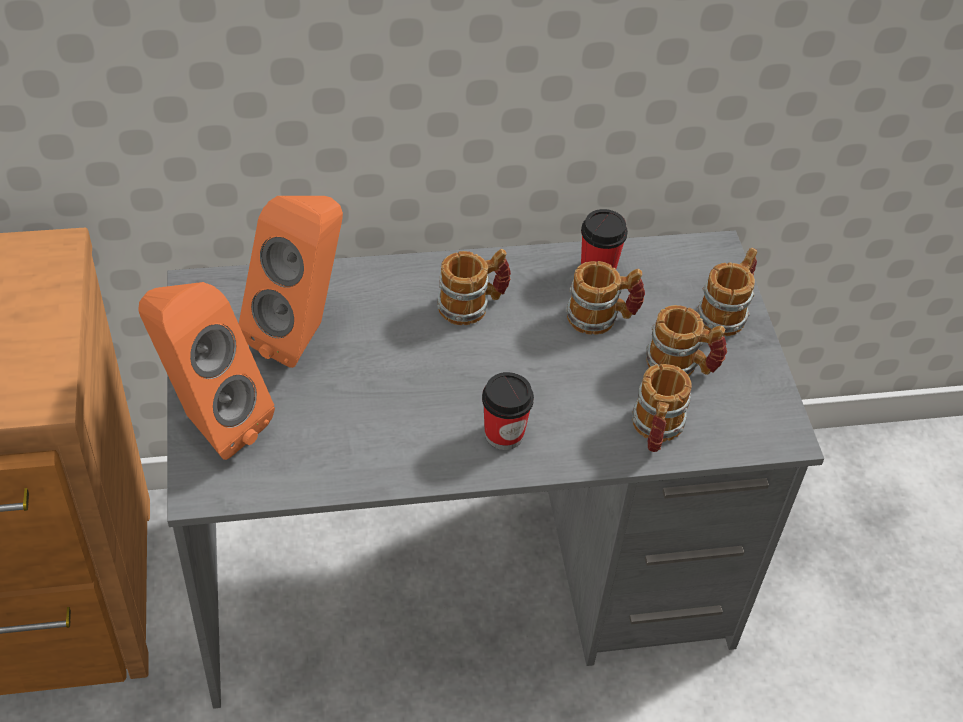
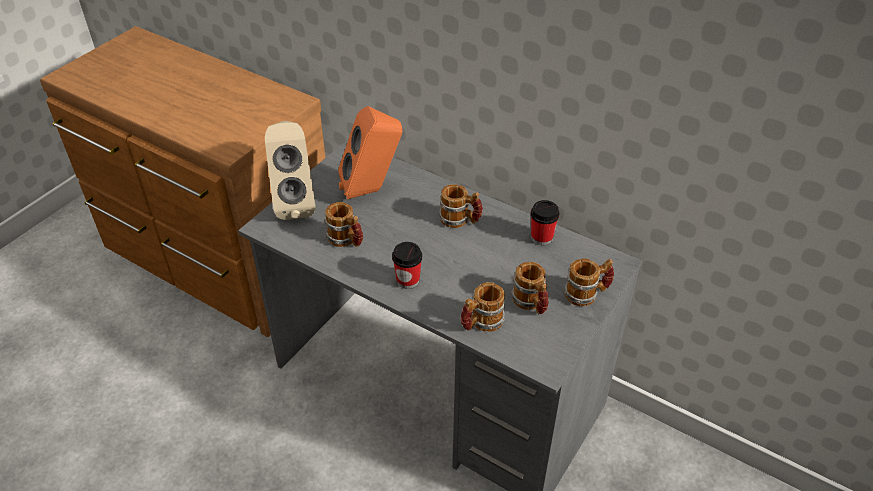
camera: 45 degrees right, 5 degrees down
(209, 422) = (295, 203): orange speaker -> beige speaker
(602, 318) = (516, 259): mug -> mug (346, 240)

